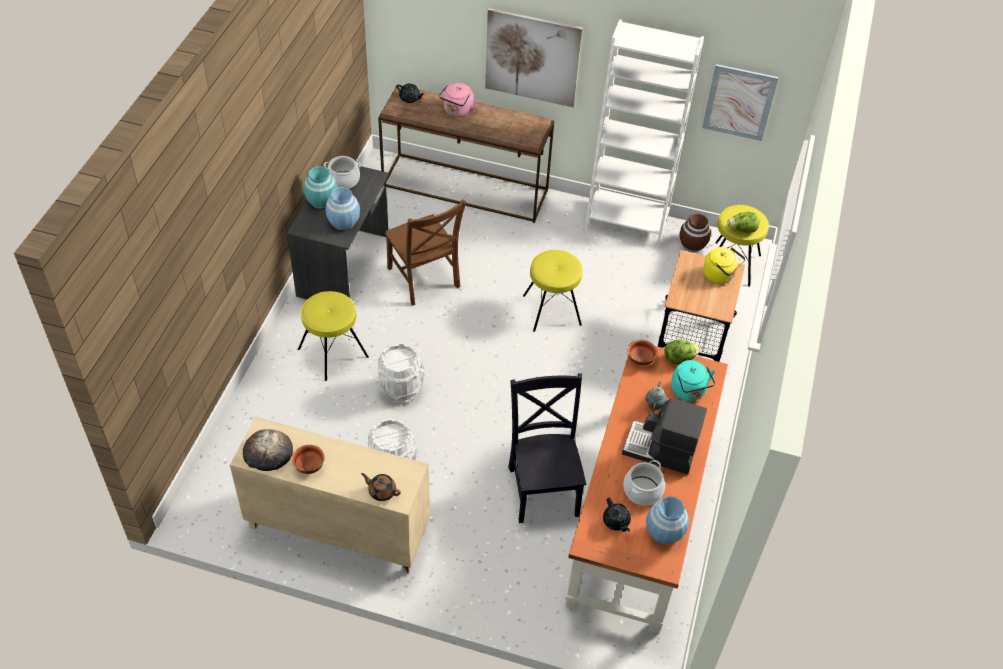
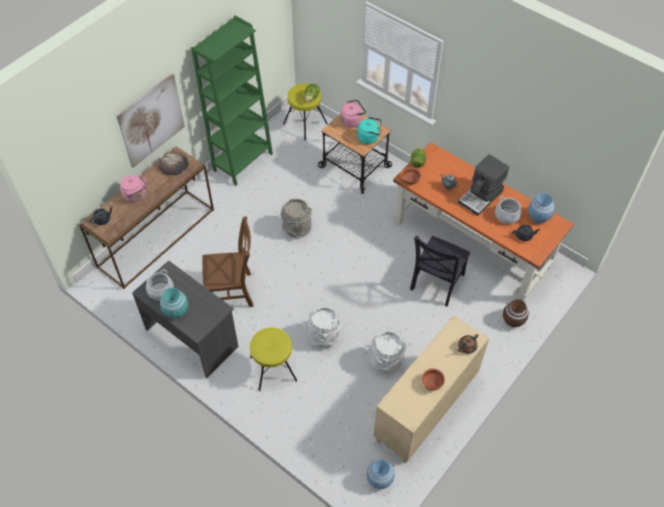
camera: 65 degrees left, 5 degrees up
(267, 452) = (411, 406): bread -> bread (174, 165)
(344, 223) = (206, 303): blue vase -> blue vase (379, 479)
(543, 488) = (436, 284): black chair -> black chair turned 75 degrees counterclockwise
(552, 310) = (297, 228): yellow stool -> grey bucket
(626, 224) = (243, 162): white bookcase -> green bookcase
(689, 392) = (444, 167): turquoise kettle -> turquoise kettle (369, 137)
(692, 245) = (279, 136): brown vase -> brown vase (513, 320)
(720, 276) = (352, 120): yellow kettle -> pink kettle
(739, 102) = (260, 36): picture -> none

